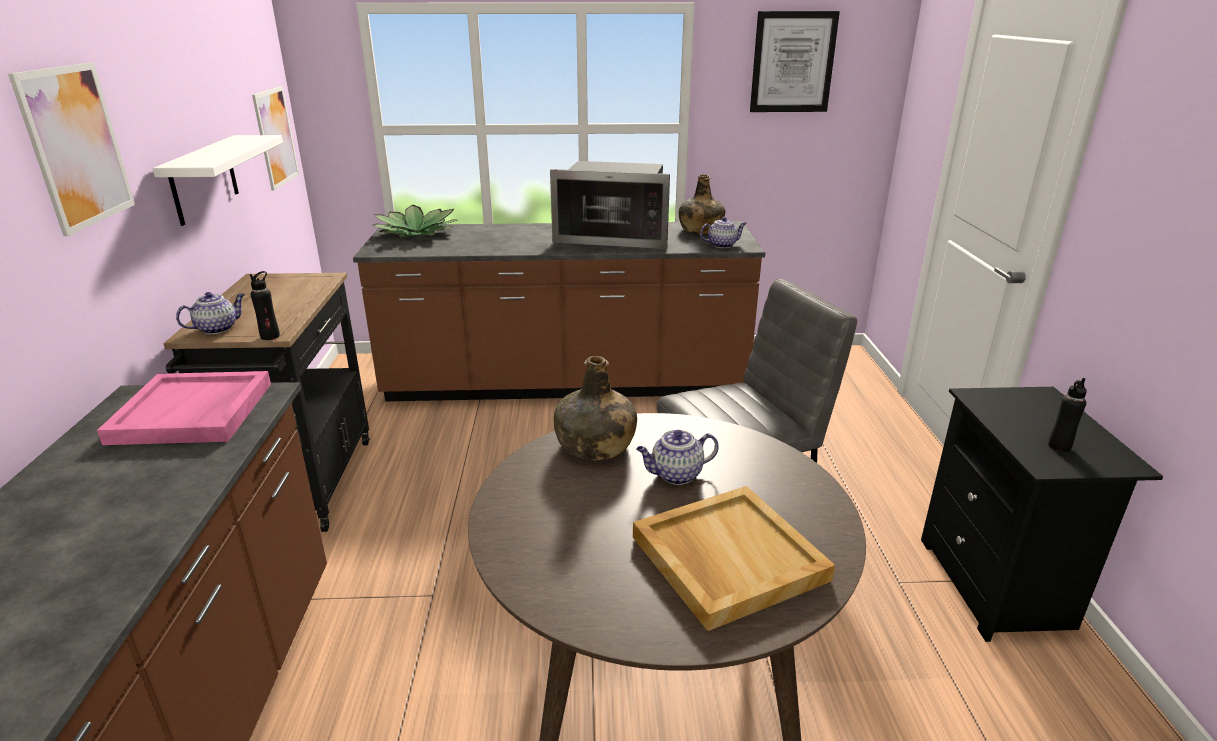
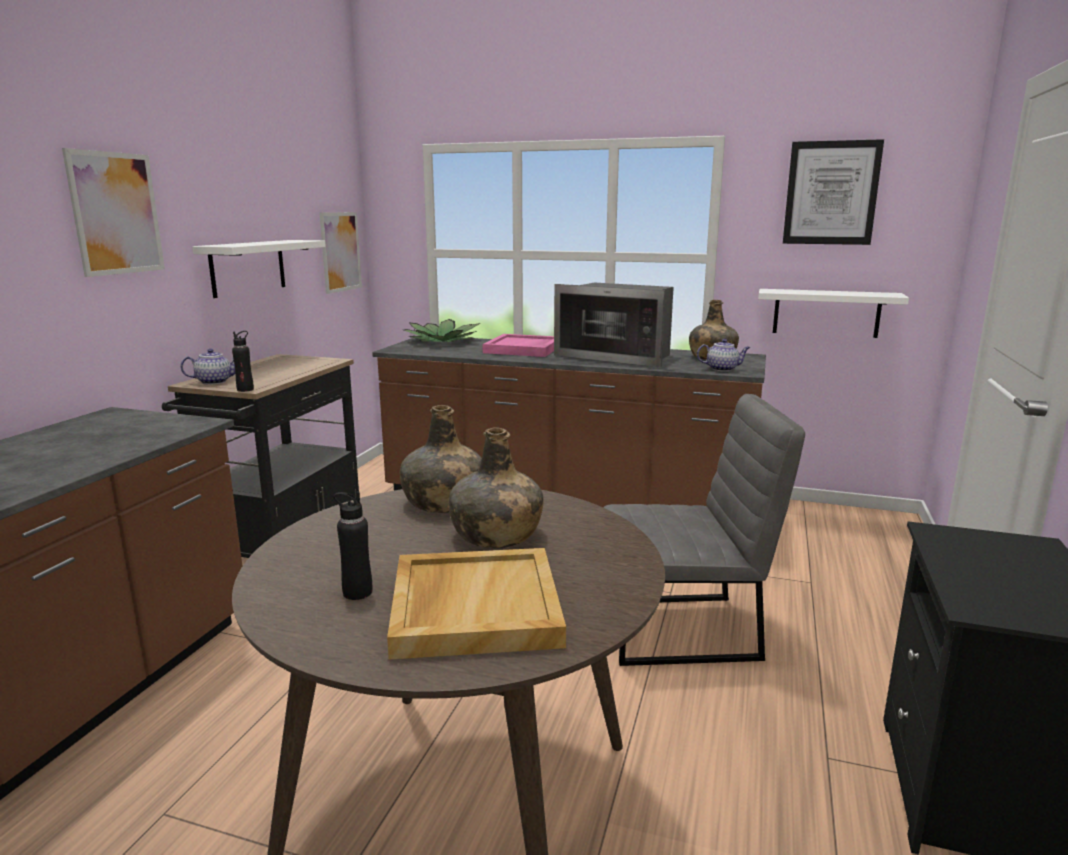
camera: 20 degrees right, 10 degrees down
(193, 413) = (135, 427): pink tray -> pink tray (523, 349)
(675, 475) = (495, 535): teapot -> green bottle
(788, 176) = (826, 313): none -> white shelf
(1059, 446) = (1012, 595): black bottle -> black bottle (357, 592)

